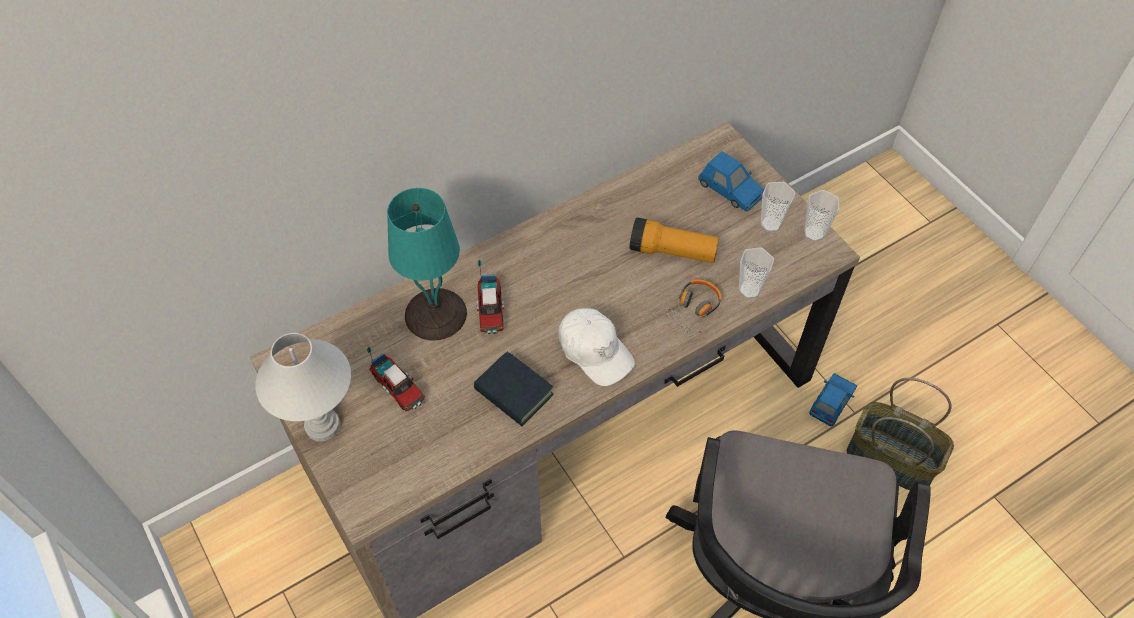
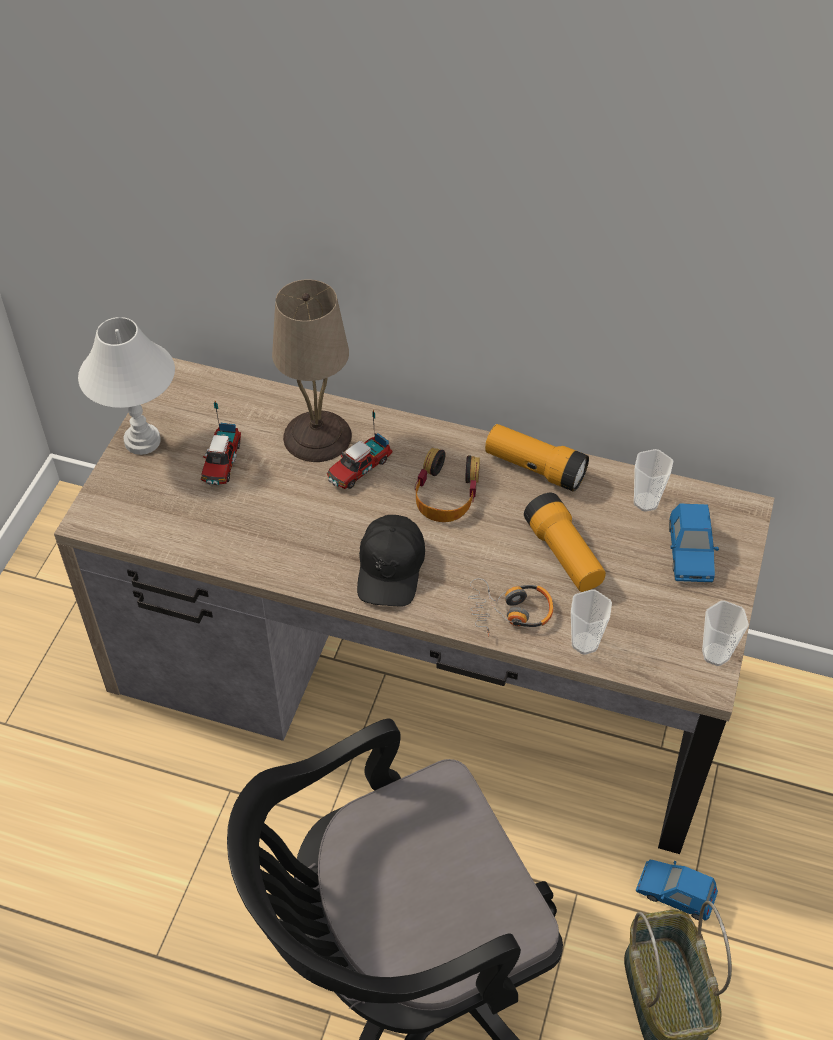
camera: 50 degrees right, 5 degrees down
(434, 315) = (315, 436): turquoise table lamp -> beige table lamp
(514, 393) = (290, 540): book -> none
(562, 276) = (446, 493): none -> headphones
(589, 216) = (534, 468): none -> flashlight
(595, 351) = (391, 568): white cap -> black cap
(770, 224) = (685, 611): cup -> cup (646, 502)
(832, 402) = (675, 893): blue toy car -> blue toy car turned 150 degrees counterclockwise

